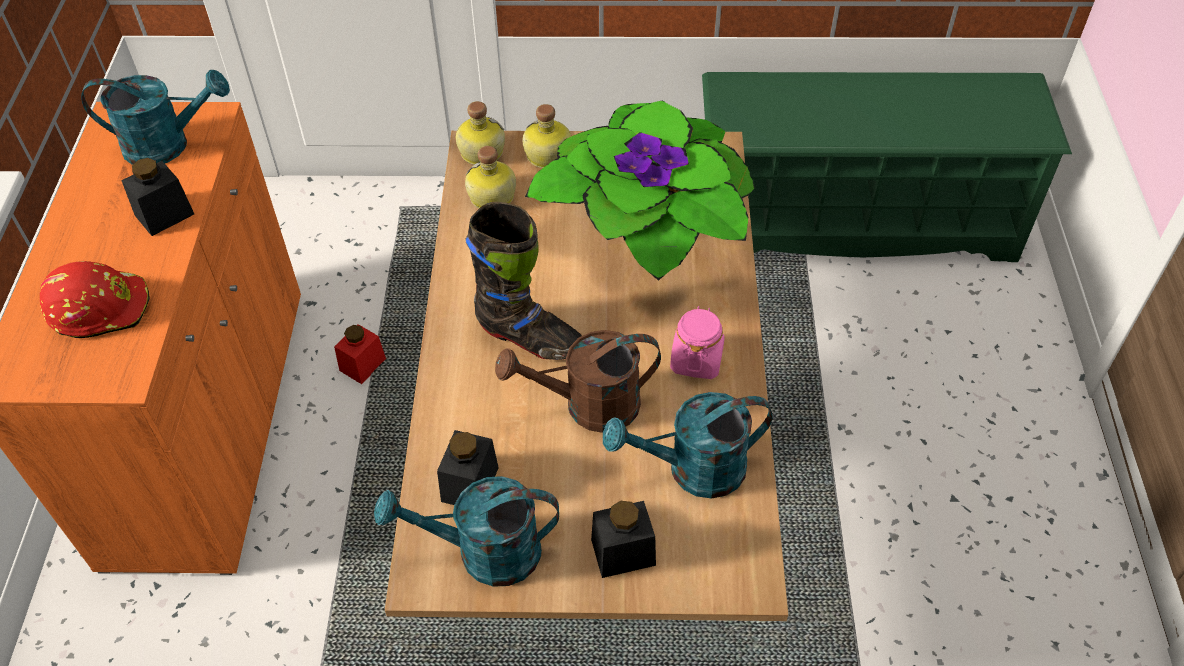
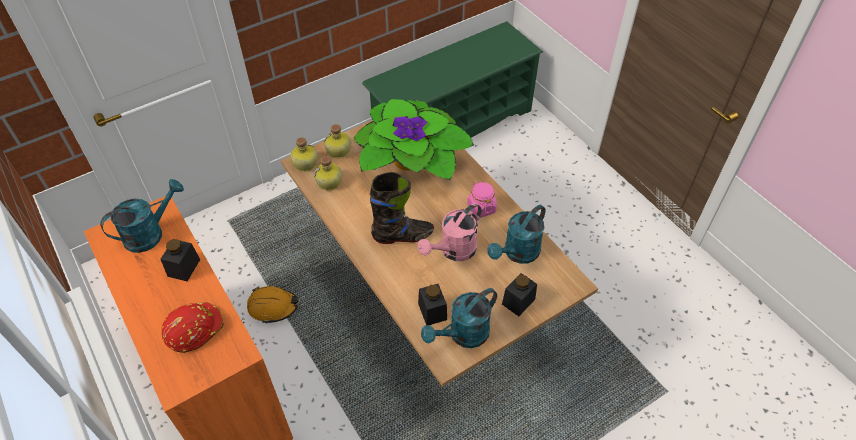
camera: 35 degrees left, 0 degrees up
(363, 365) = (273, 307): red jar -> orange hard hat
(588, 406) = (453, 251): brown watering can -> pink watering can

